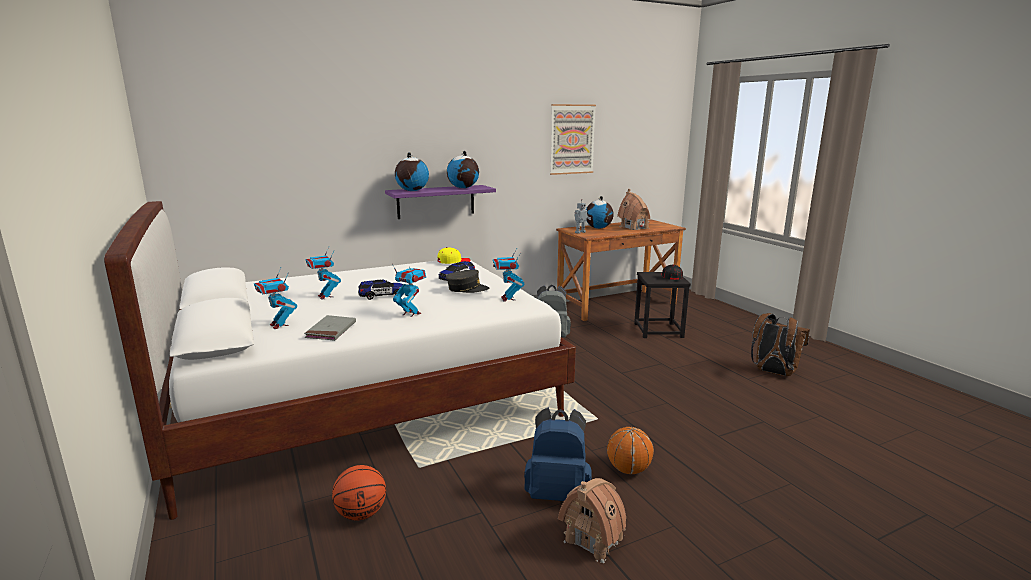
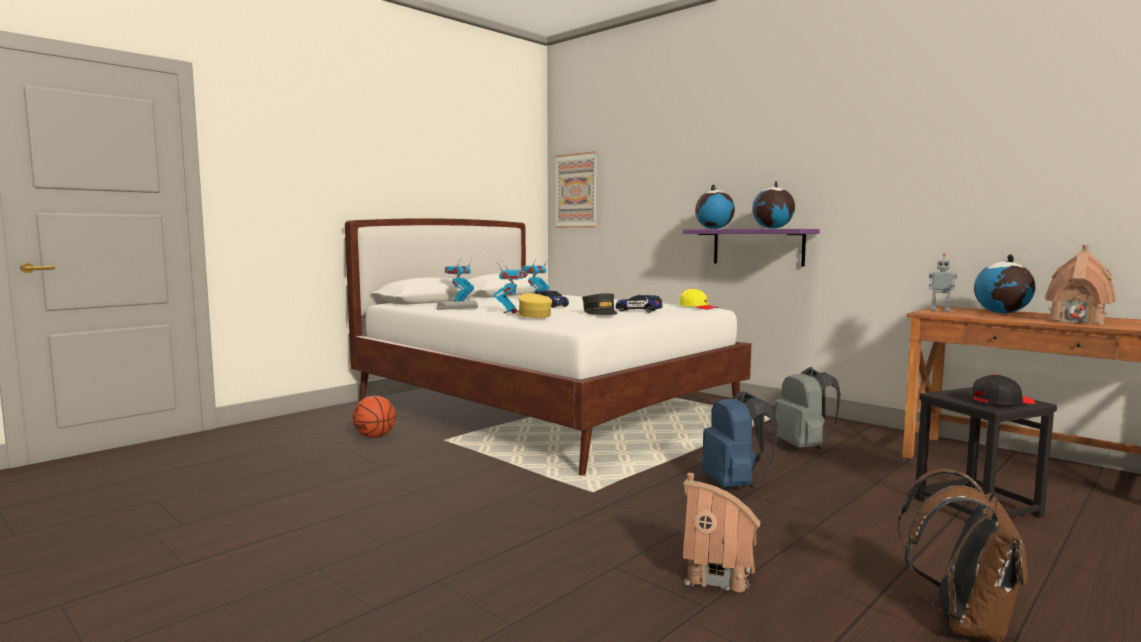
camera: 70 degrees right, 10 degrees down
(461, 309) = (533, 315): none -> yellow cap
(508, 299) = (584, 320): toy robot -> none
(558, 493) = (424, 489): blue backpack -> blue backpack (734, 485)
(572, 139) = (984, 159): picture -> picture (576, 190)
(594, 539) = (354, 510): toy house -> toy house (718, 575)
(628, 470) = (485, 516): basketball -> none

